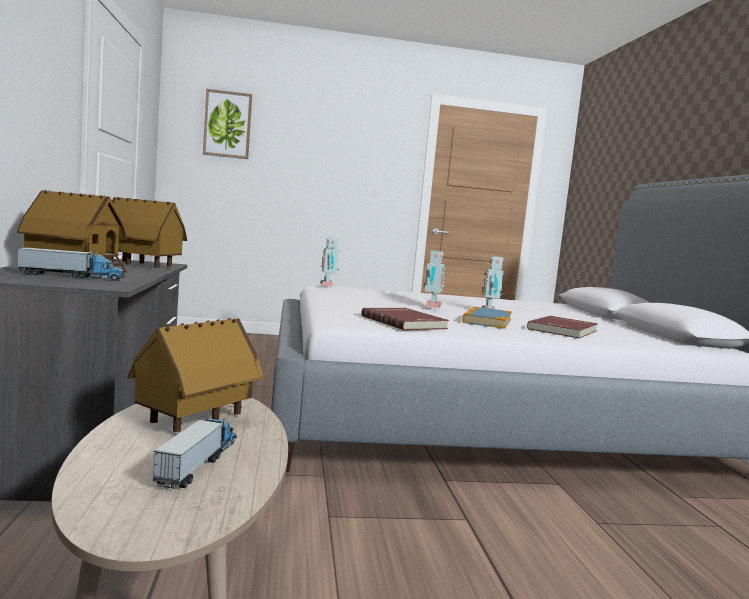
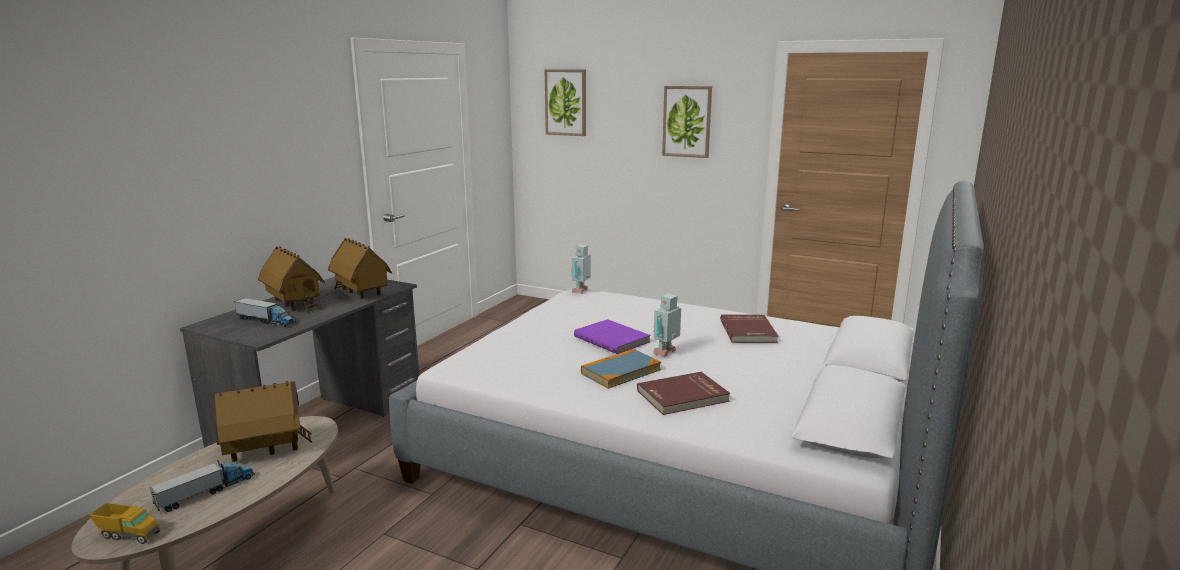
camera: 35 degrees right, 10 degrees up
(174, 520) = (128, 535): none -> toy truck
(352, 153) = (687, 121): none -> picture
(404, 322) = (516, 370): red book -> red book (749, 331)
(431, 306) = (612, 339): toy robot -> purple book

